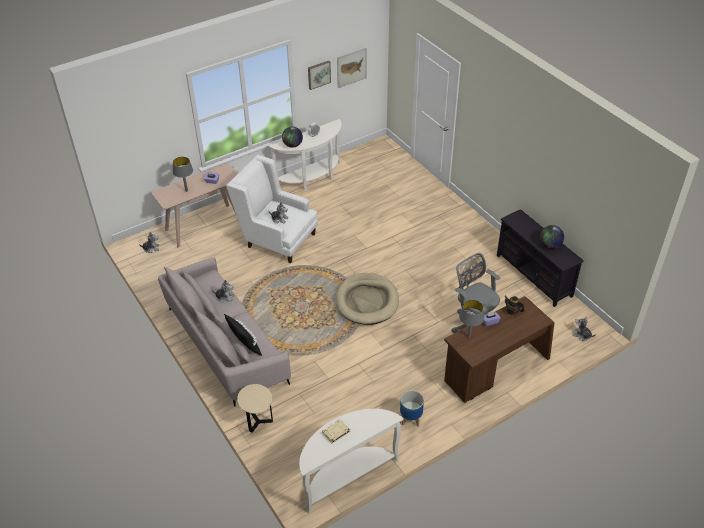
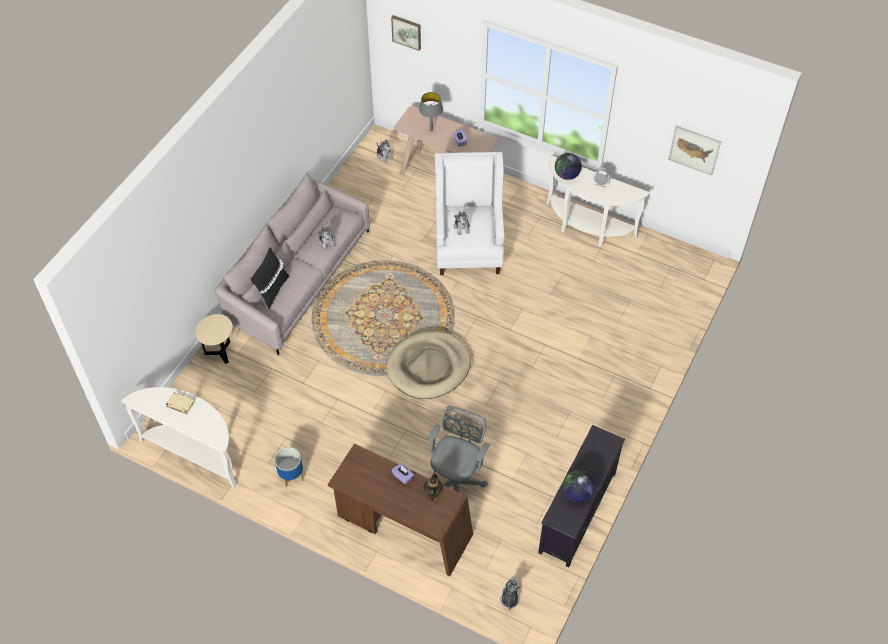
camera: 60 degrees right, 10 degrees up
(318, 74) = (646, 127): picture -> picture (407, 31)
(468, 337) = (368, 465): grey table lamp -> none

